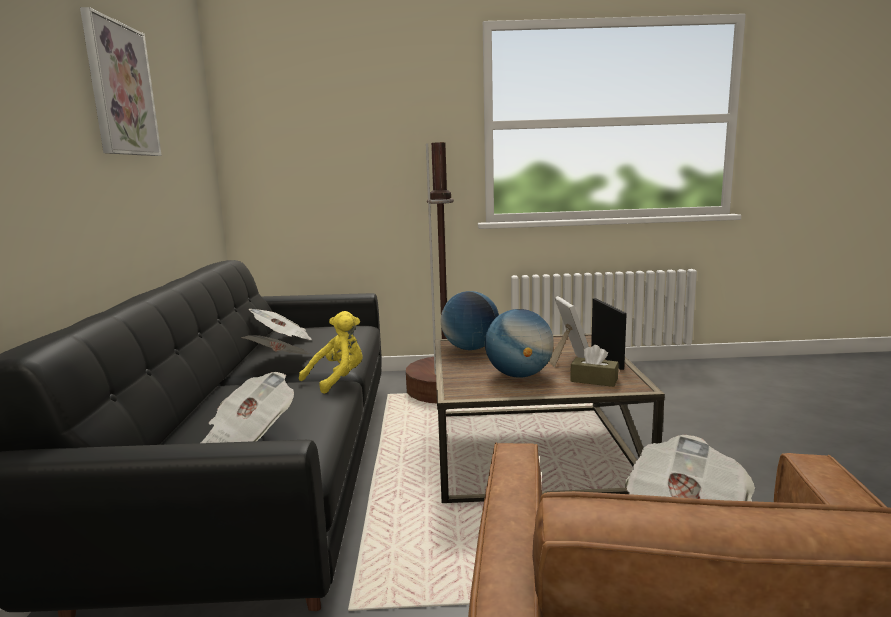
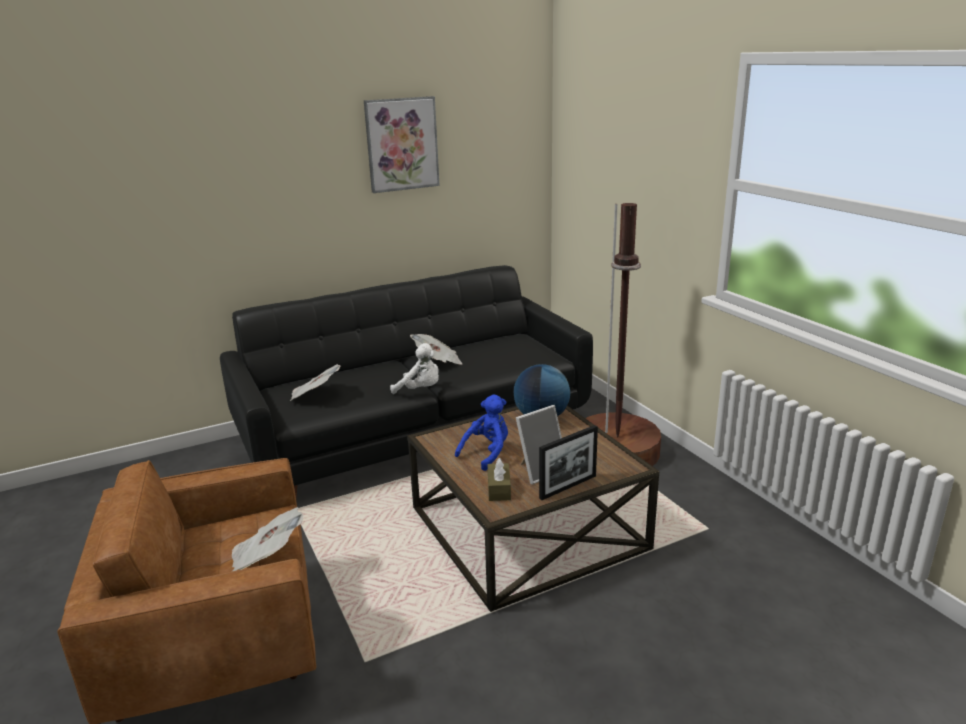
camera: 65 degrees right, 10 degrees up
(283, 339) = (488, 345): newspaper -> none
(338, 380) = (420, 390): yellow plush toy -> white plush toy
(519, 375) = (487, 453): globe -> blue plush toy

